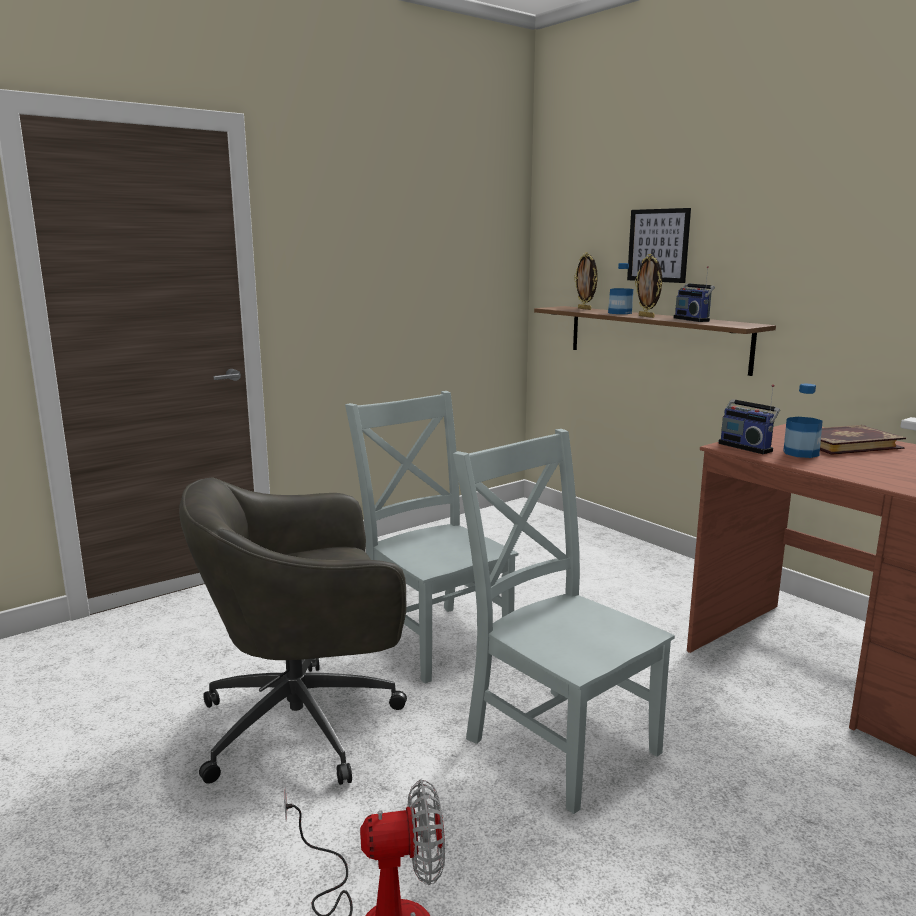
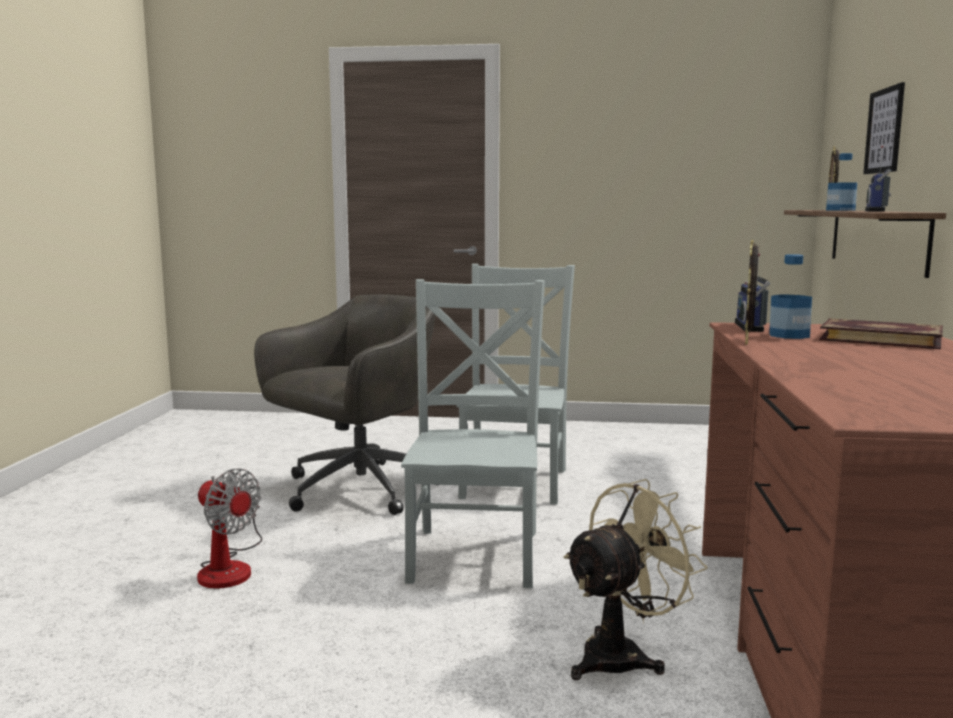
camera: 45 degrees right, 5 degrees down
(306, 723) = (356, 490): grey office chair -> grey office chair turned 105 degrees clockwise
(647, 316) = (846, 210): picture frame -> picture frame (748, 341)
(820, 779) = (623, 655): none -> beige fan

